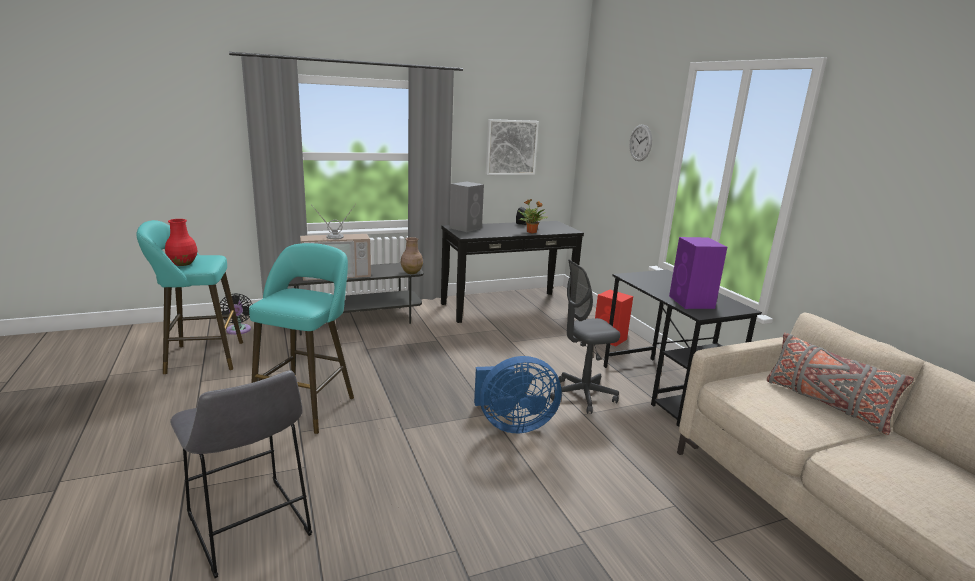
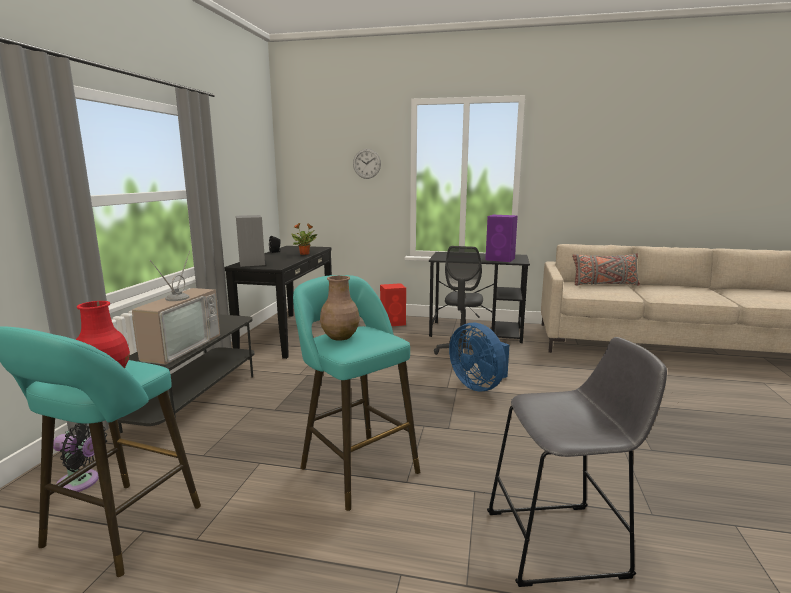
camera: 55 degrees left, 5 degrees down
(411, 272) = (241, 320): brown vase -> brown vase (340, 337)
(511, 147) = (243, 179): picture -> none
(512, 424) = (479, 385): blue fan -> blue fan turned 120 degrees clockwise

